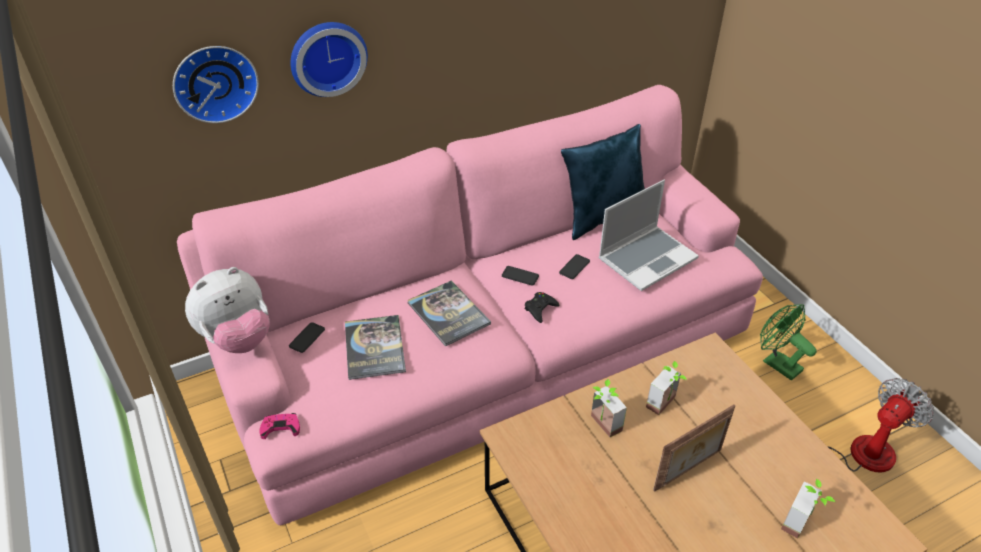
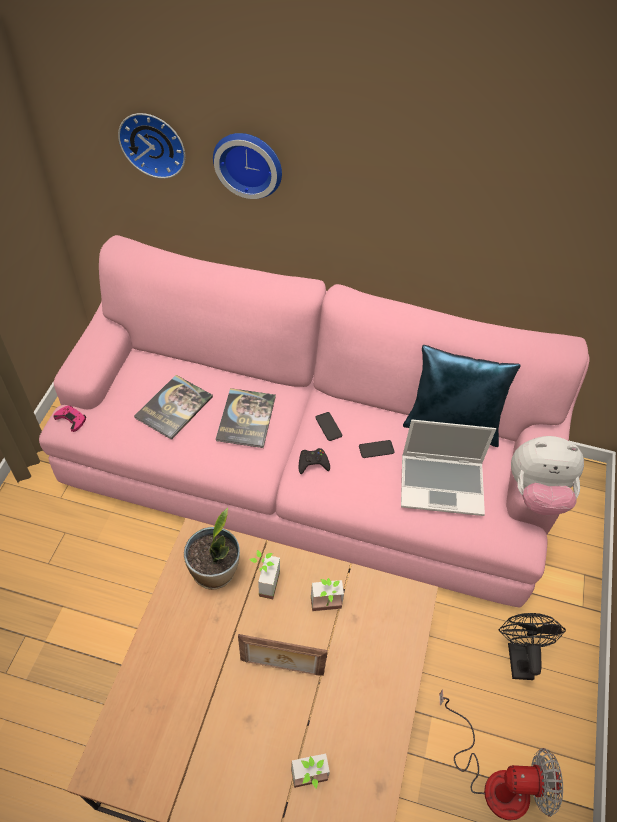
camera: 40 degrees right, 10 degrees up
(238, 338) = (96, 340): plush toy -> plush toy (537, 493)
(307, 338) = (144, 369): phone -> none
(554, 448) = (215, 571): none -> potted plant
(776, 363) = (518, 655): green fan -> black fan

